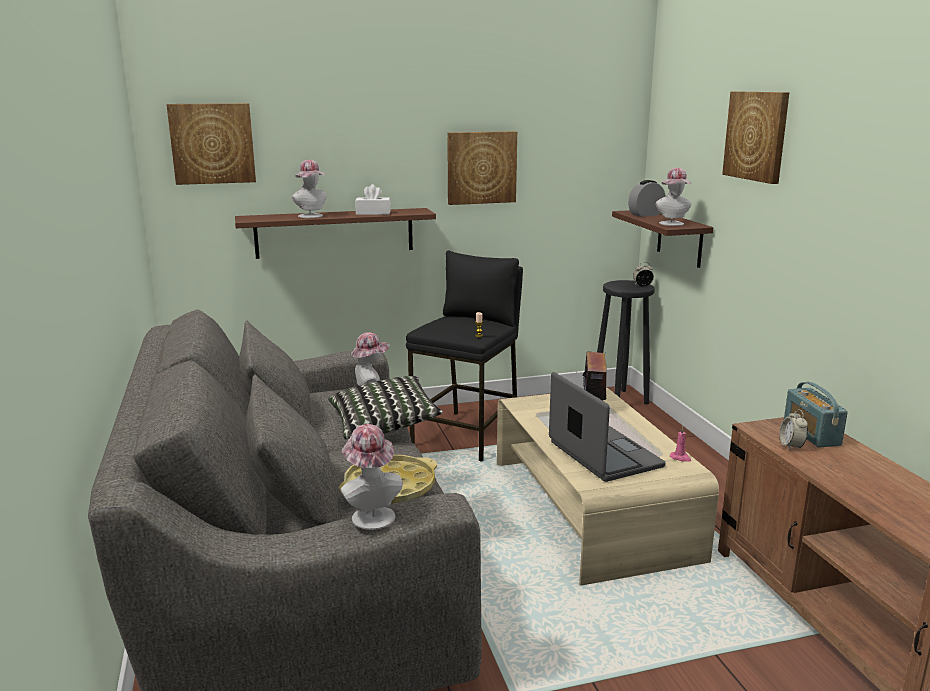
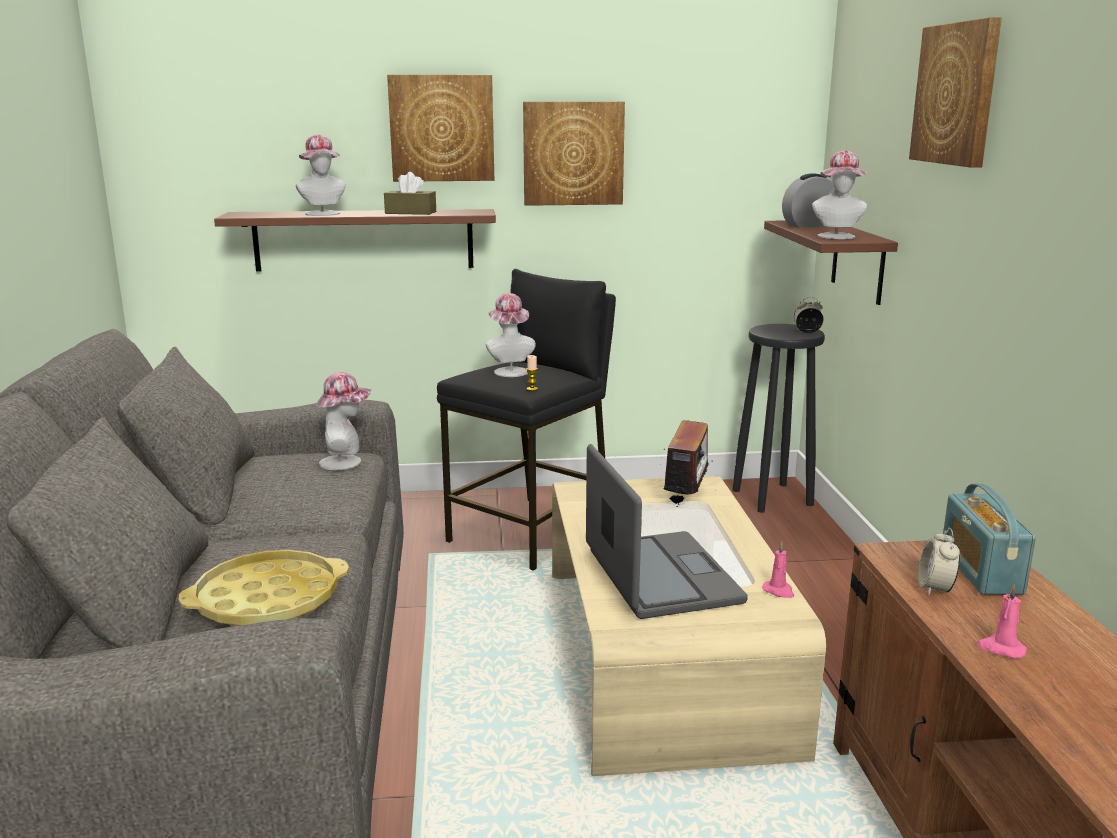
camera: 10 degrees right, 0 degrees up
(212, 143) = (195, 111): picture -> picture (442, 128)
(370, 515) = (172, 642): hat -> hat (509, 371)
(373, 213) = (410, 212): white tissue box -> brown tissue box
(384, 425) = (333, 507): pillow -> none
(841, 476) = (1000, 648): none -> pink candle

